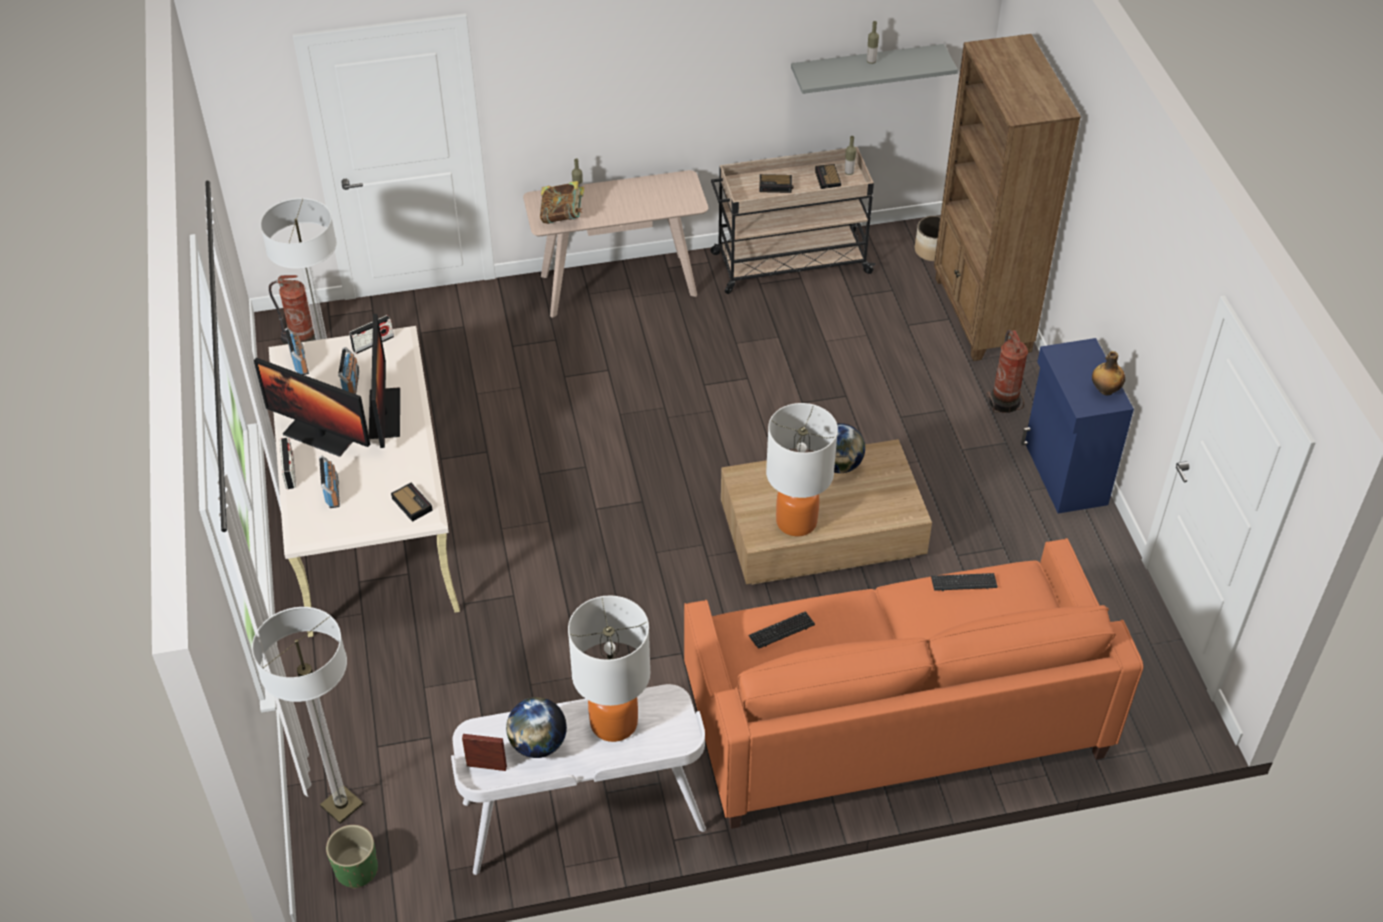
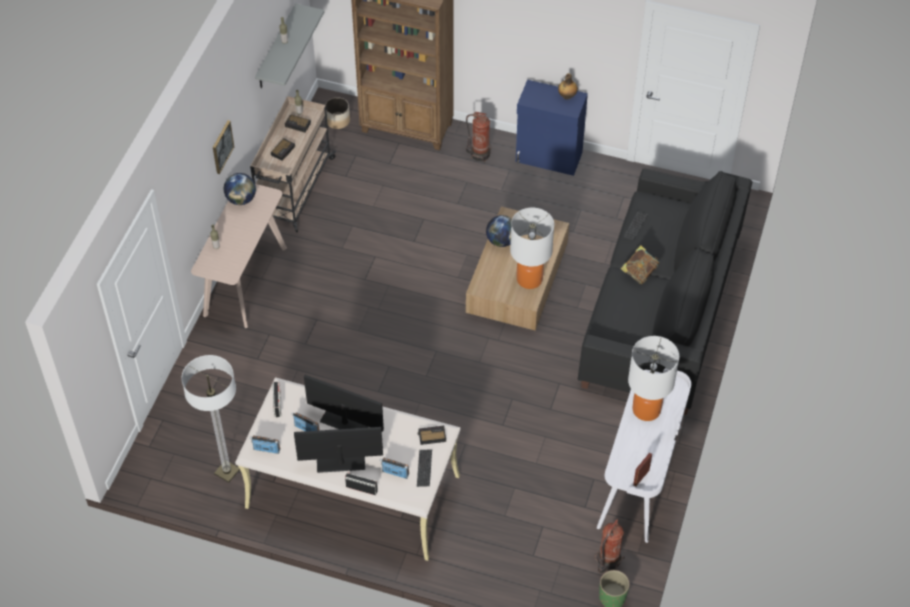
camera: 60 degrees left, 5 degrees up
(302, 342) = (162, 471): fire extinguisher -> fire extinguisher (607, 560)
(319, 435) = (340, 462): monitor -> monitor turned 150 degrees counterclockwise
(342, 805) = (564, 588): floor lamp -> none
(538, 744) = (640, 448): globe -> globe (241, 199)
(562, 216) = (230, 263): book -> book (639, 272)
(669, 94) = (222, 146): none -> picture
(781, 631) = (618, 316): keyboard -> keyboard (424, 468)
(894, 718) = (660, 313): orange sofa -> black sofa

